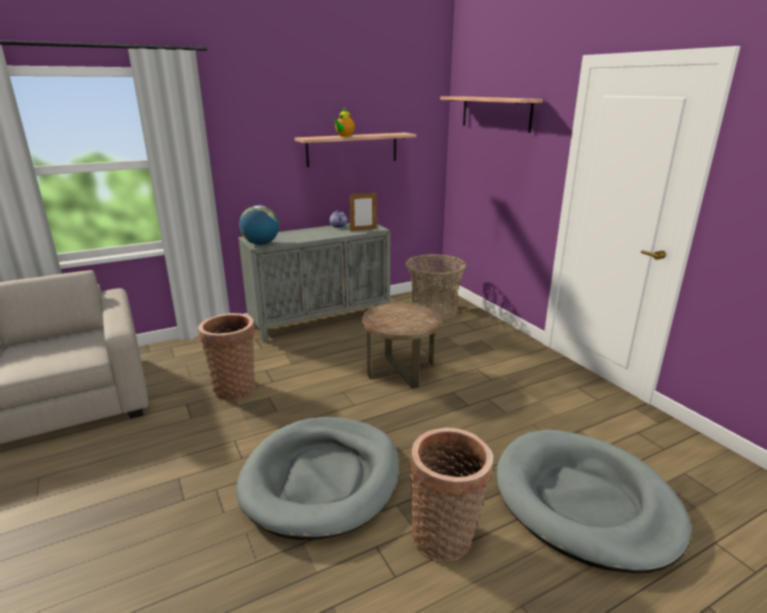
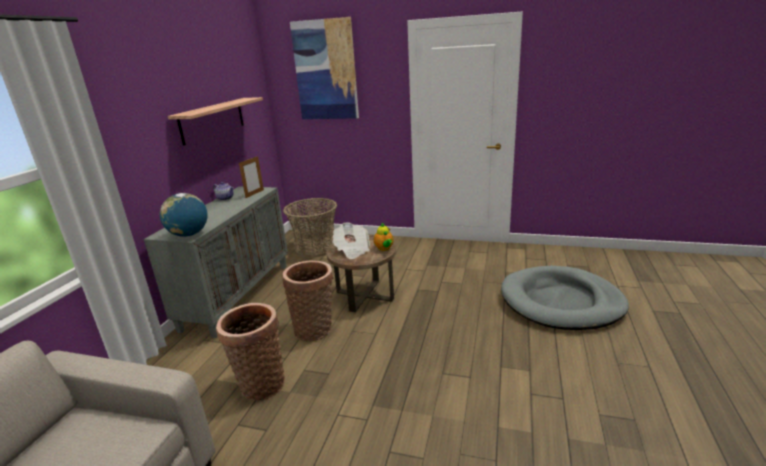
camera: 45 degrees left, 0 degrees up
(322, 478) = (440, 387): grey dog bed -> none
(344, 136) = (213, 107): teapot -> teapot (384, 249)
(393, 314) = (352, 250): none -> newspaper
(446, 537) = (547, 361): basket -> basket (315, 329)
(495, 113) = (326, 70): shelf -> picture

